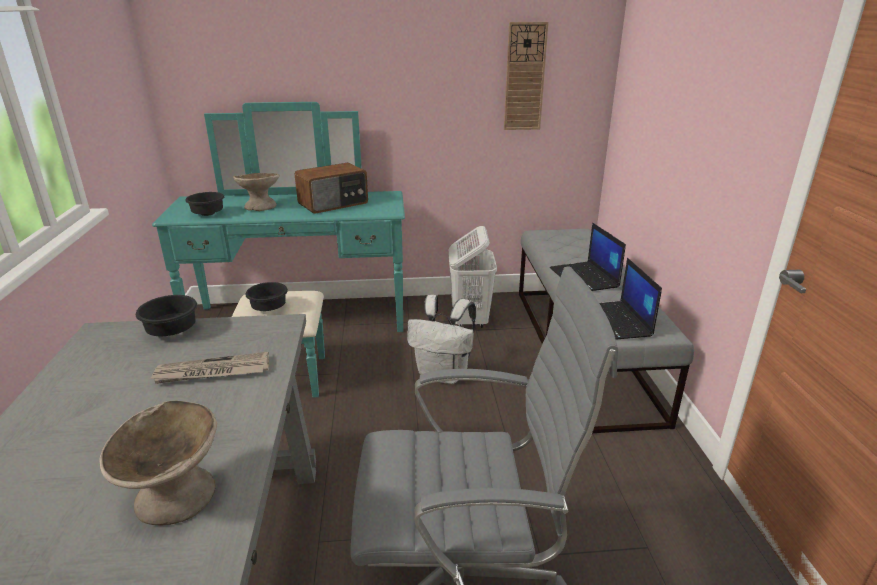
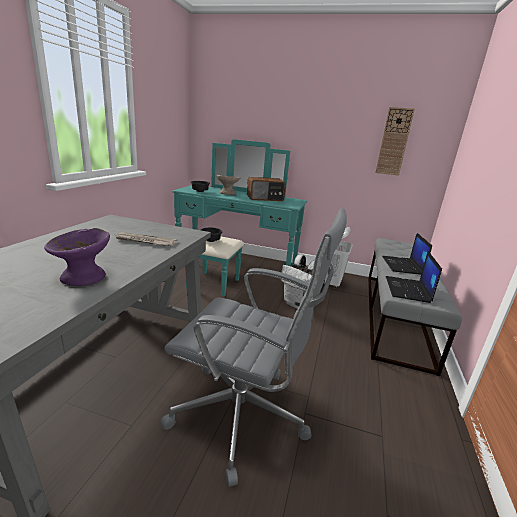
camera: 20 degrees right, 5 degrees down
(172, 330) = (143, 224): black bowl -> none
(176, 496) = (83, 277): beige bowl -> purple bowl

